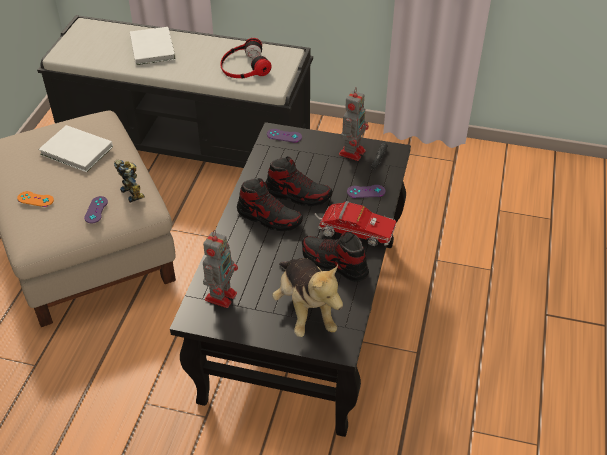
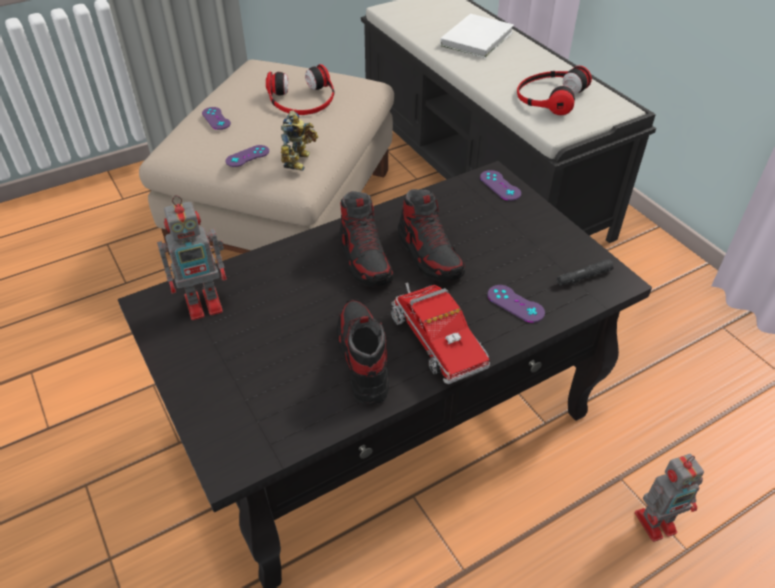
camera: 45 degrees right, 0 degrees up
(35, 199) = (216, 118): orange game controller -> purple game controller
(77, 152) = (302, 99): white book -> headphones
(305, 309) = (259, 386): plush toy -> none
(352, 151) = (560, 248): toy robot -> toy robot (657, 521)

